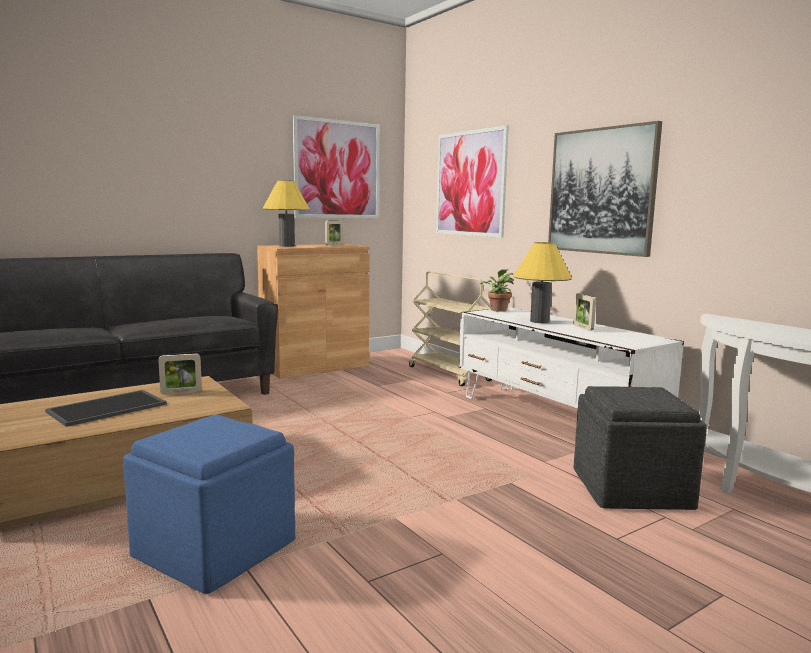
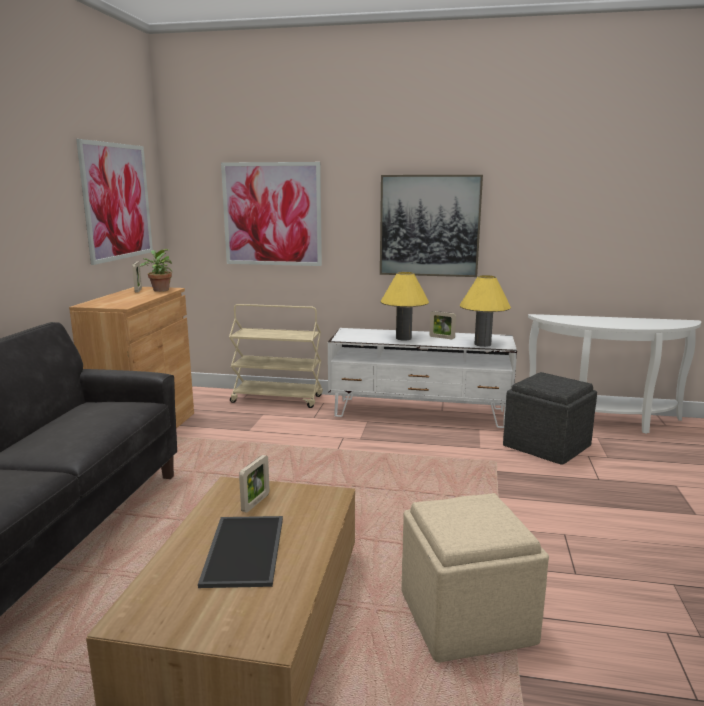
camera: 45 degrees left, 5 degrees up
(213, 549) = (466, 618): blue ottoman -> beige ottoman
(287, 246) = (111, 302): yellow table lamp -> yellow table lamp (482, 344)
(498, 310) = (344, 333): potted plant -> potted plant (159, 290)

